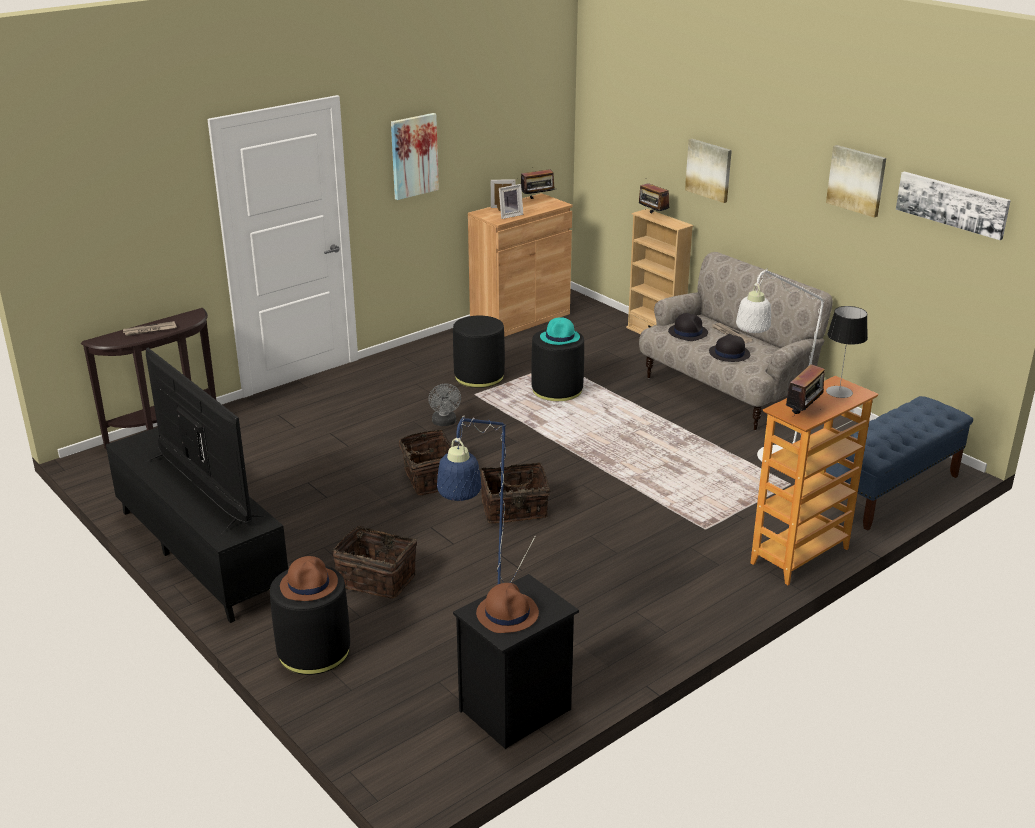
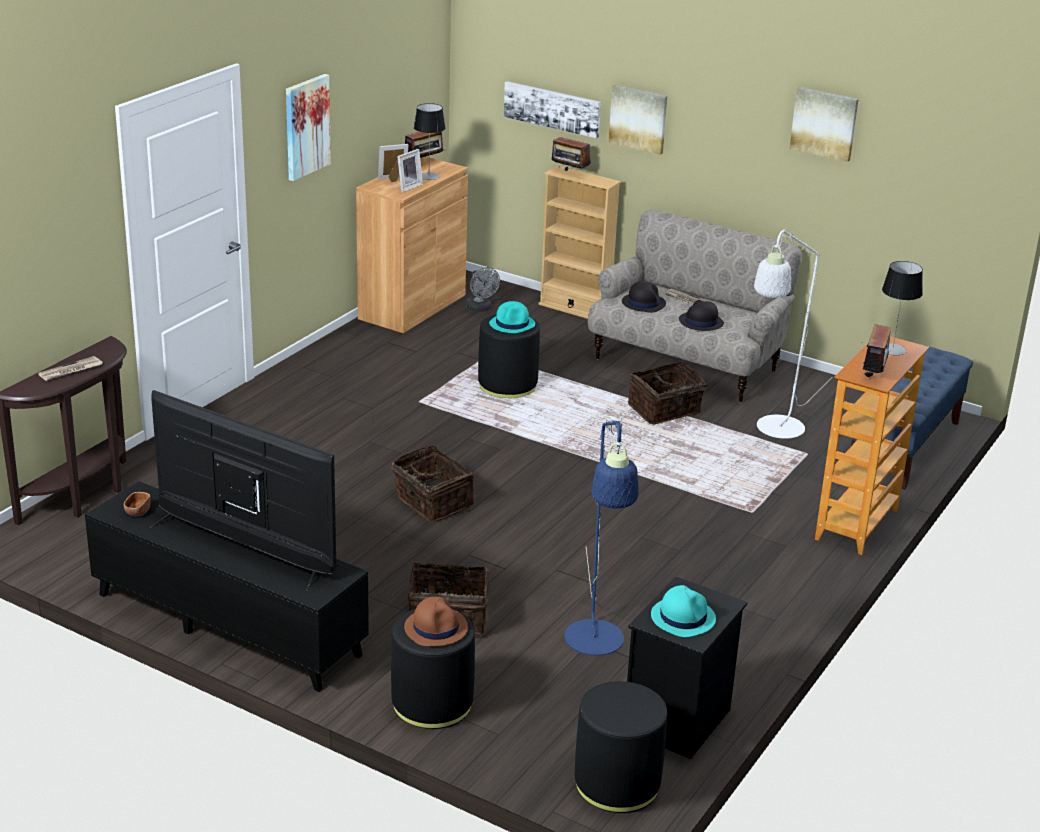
camera: 20 degrees left, 0 degrees up
(145, 448) = (138, 511): none -> brown bowl
(445, 423) = (406, 438): grey fan -> grey fan (480, 309)
(479, 376) = (410, 380): black ottoman -> black ottoman (617, 784)
(507, 613) = (683, 617): brown hat -> turquoise hat
(514, 509) = (546, 522): basket -> basket (665, 410)
(533, 208) = (429, 176): none -> table lamp
(952, 204) = (935, 143): picture -> picture (552, 108)

